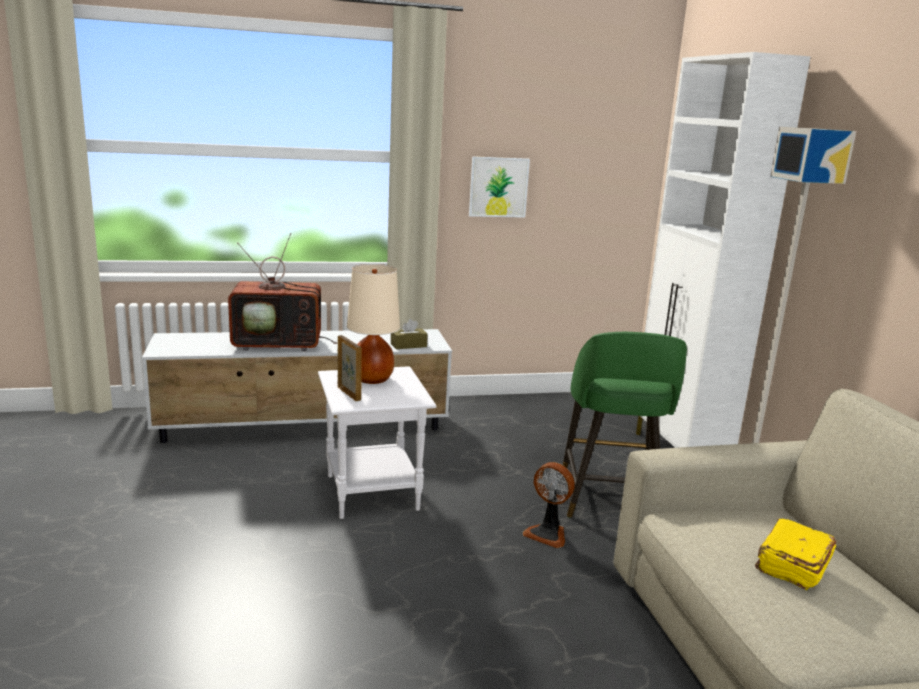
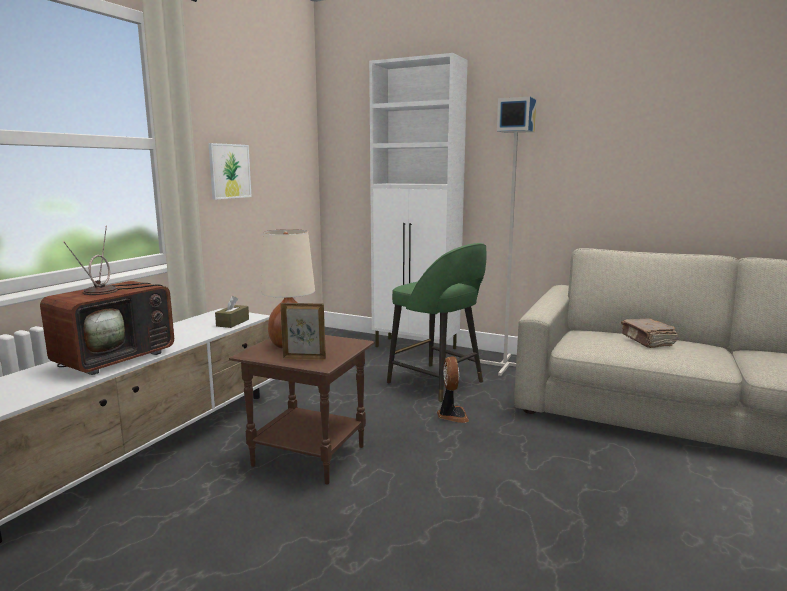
camera: 50 degrees left, 5 degrees down
(372, 492) = (307, 456): white side table -> brown side table
(547, 534) = (451, 415): fan -> fan turned 75 degrees counterclockwise
(792, 566) = (647, 341): yellow book -> brown book

